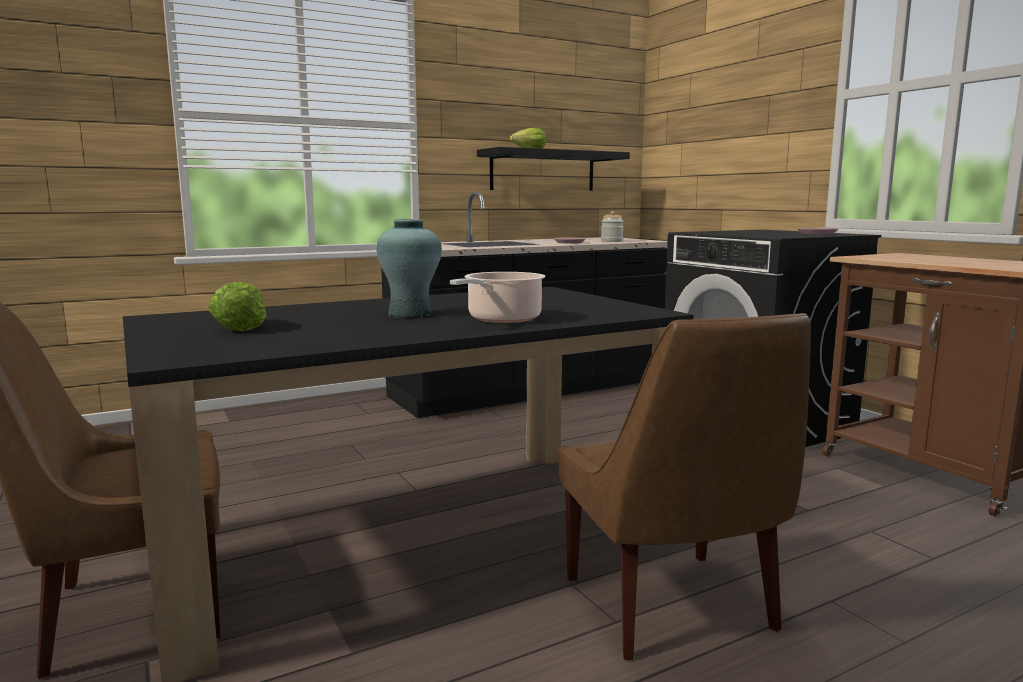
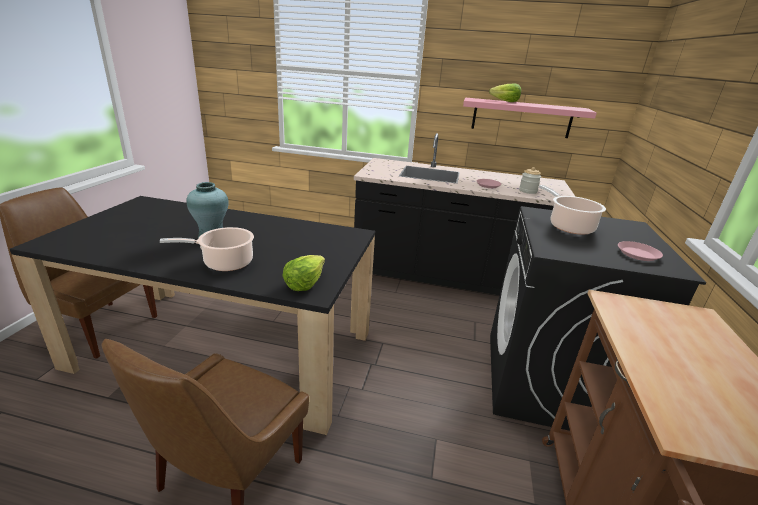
camera: 40 degrees right, 15 degrees up
(240, 327) = (132, 223): lettuce -> lettuce (304, 283)
(543, 171) = (521, 118): black shelf -> pink shelf
(738, 232) = (568, 226): none -> cooking pot

